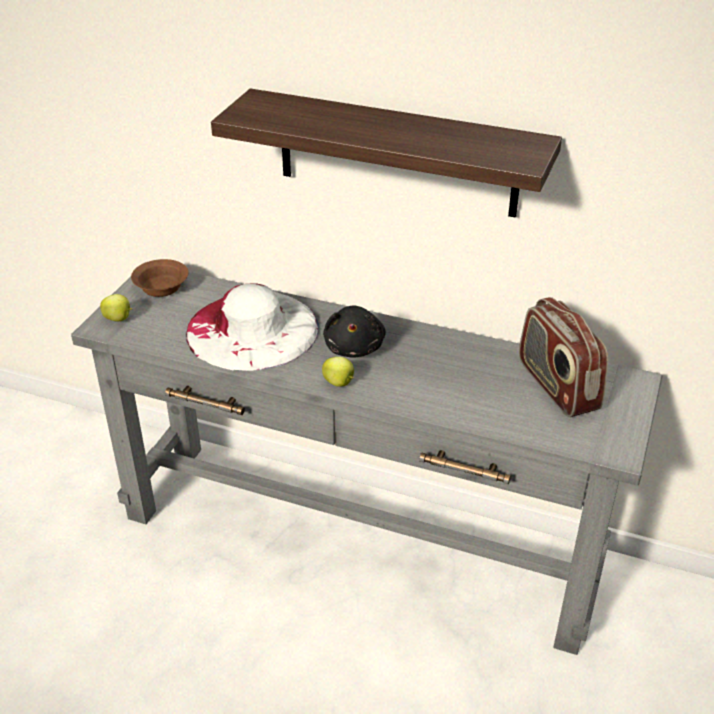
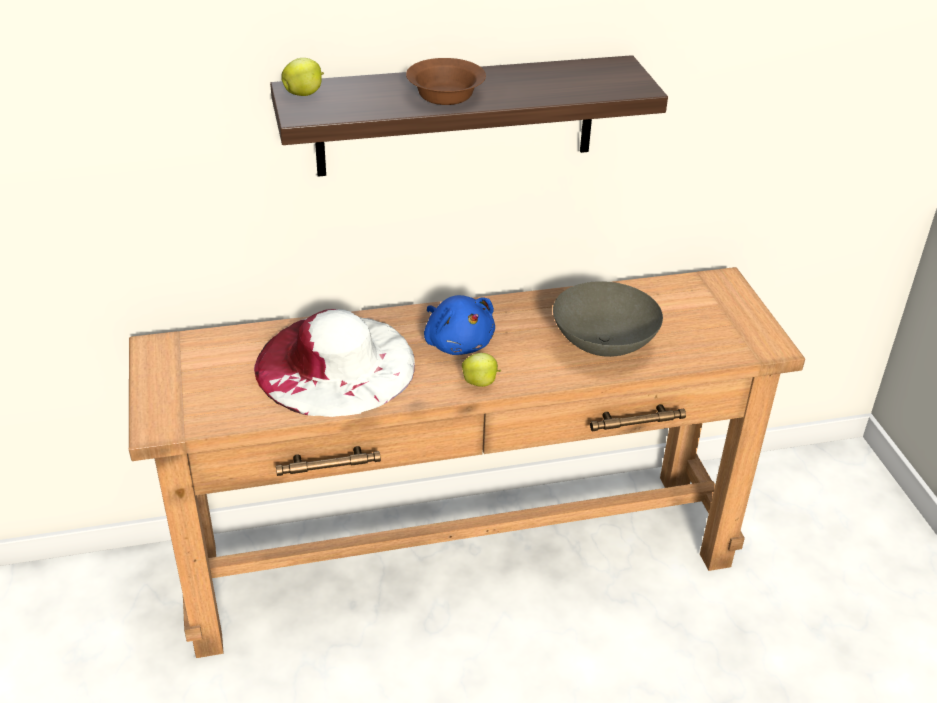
camera: 35 degrees left, 0 degrees up
(119, 319) = (170, 410): apple -> apple (304, 94)
(162, 288) = (184, 358): brown bowl -> brown bowl (447, 96)
(354, 347) = (457, 343): black plush toy -> blue plush toy
(358, 539) = (461, 558): grey console table -> brown console table
(468, 393) = (605, 345): none -> grey bowl
(556, 386) = (669, 309): radio -> none

